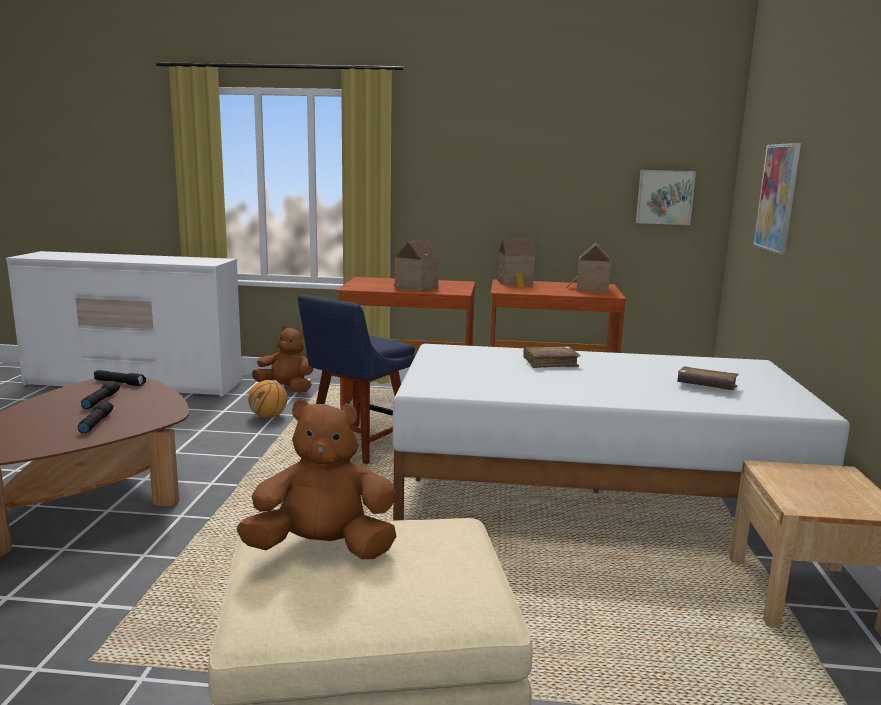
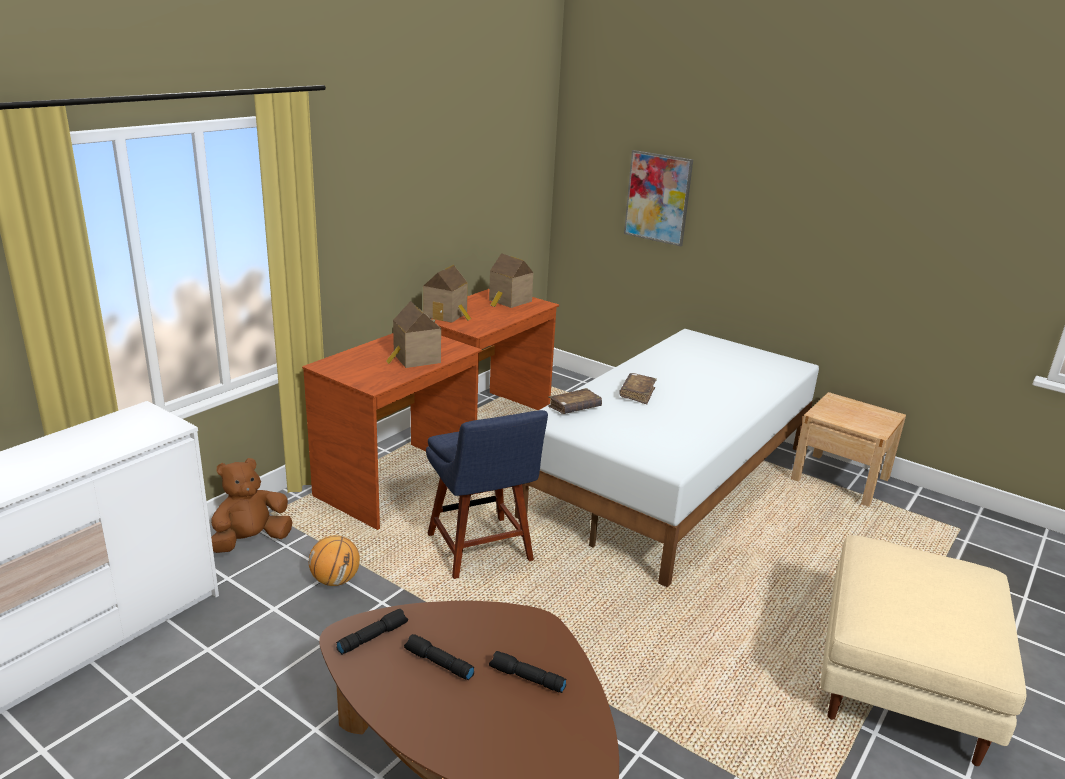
camera: 60 degrees left, 10 degrees up
(323, 549) = (904, 605): brown plush toy -> none
(664, 197) = (517, 193): picture -> none
(706, 386) = (733, 370): brown book -> brown book (574, 408)

